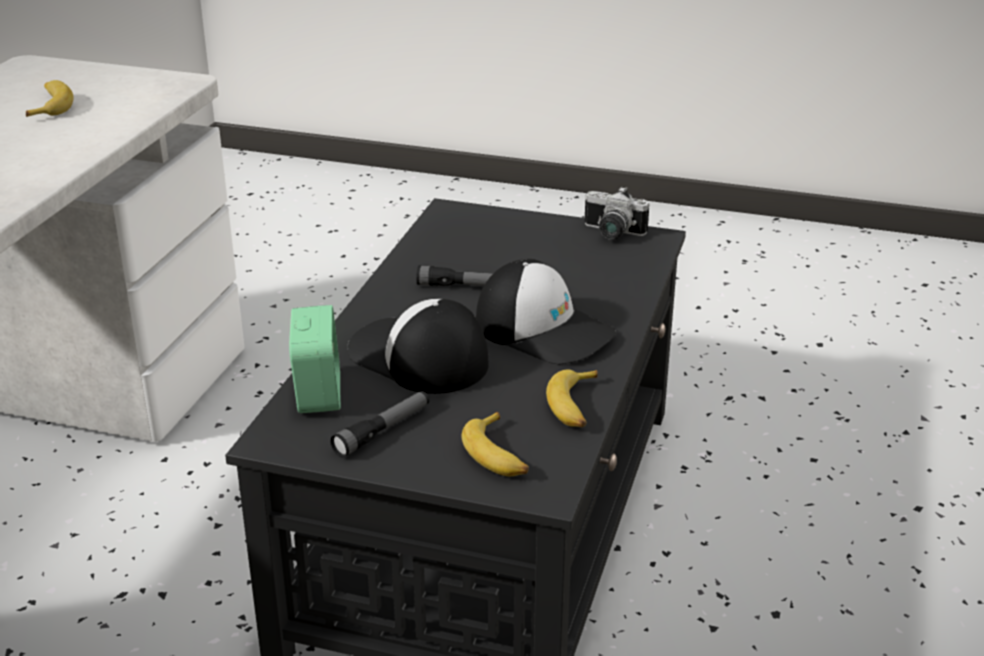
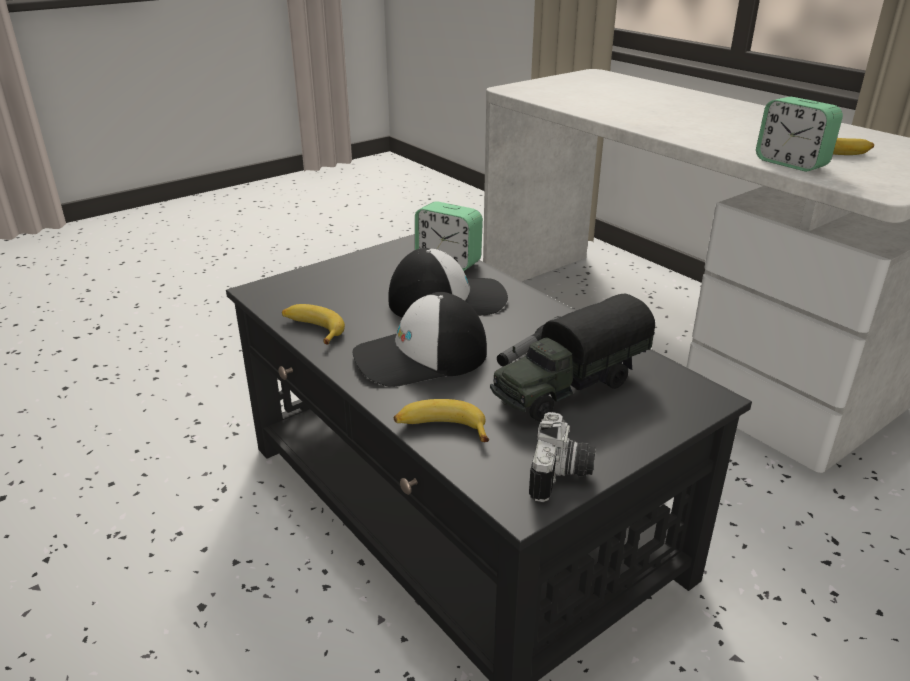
camera: 125 degrees right, 0 degrees up
(122, 117) = (791, 163): none -> alarm clock
(383, 431) = (383, 268): flashlight -> none
(498, 454) = (309, 289): banana -> banana (441, 429)
(504, 257) = (568, 387): none -> toy truck
(611, 233) = (562, 476): camera -> camera turned 135 degrees clockwise

